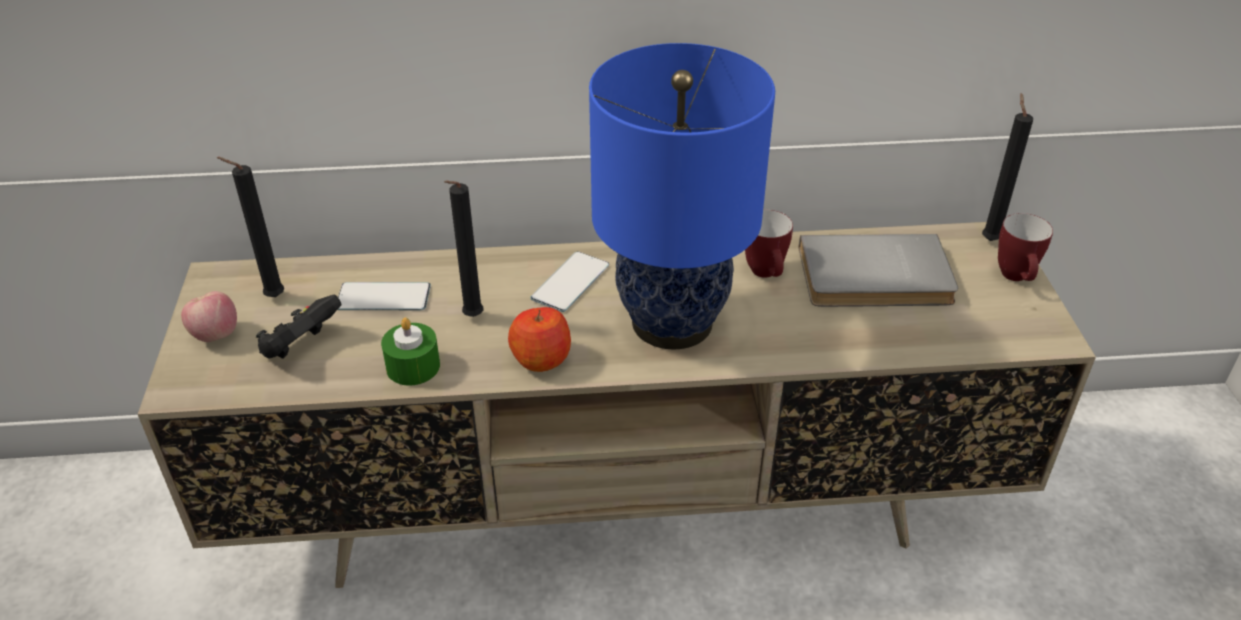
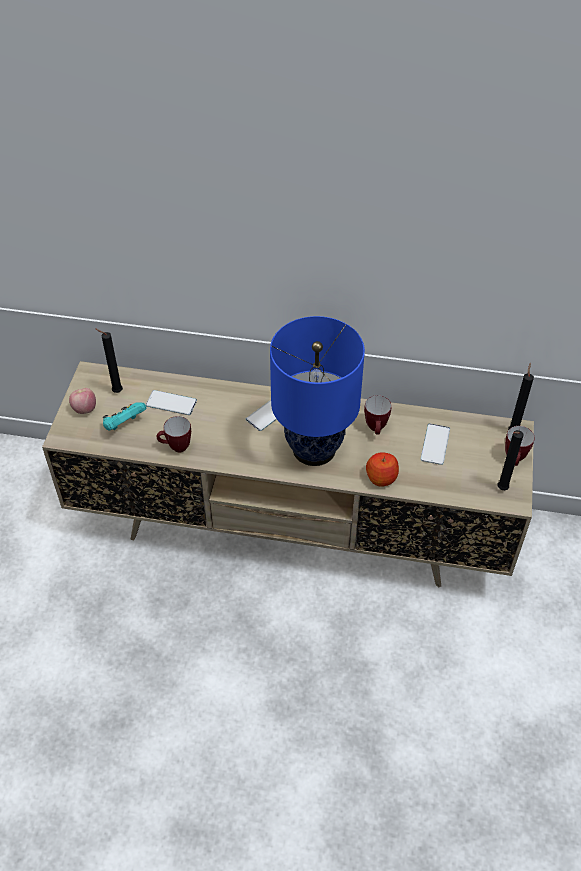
camera: 15 degrees right, 10 degrees up
(301, 346) = (124, 424): black game controller -> turquoise game controller
(413, 366) = (175, 448): green candle -> mug
(471, 318) = (212, 425): black candle -> black candle (501, 489)
(541, 358) = (240, 456): apple -> apple (381, 477)
(875, 279) = (435, 444): grey book -> phone

